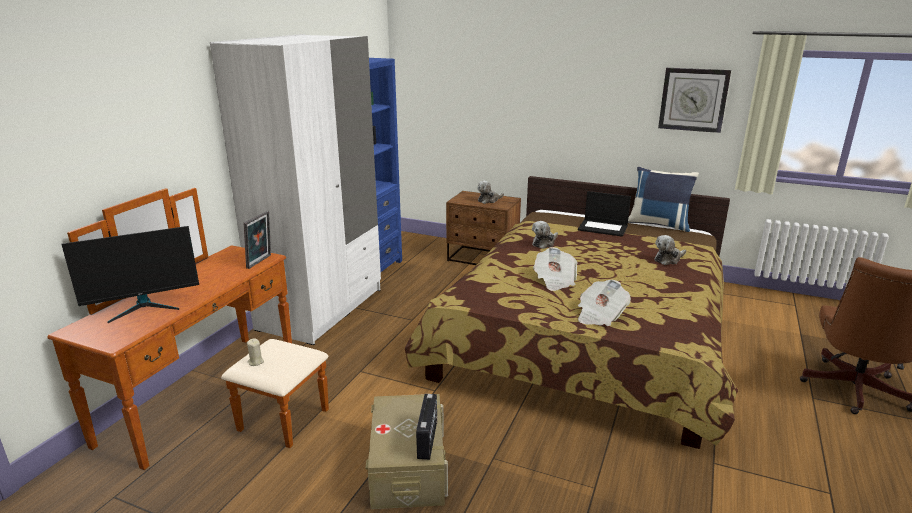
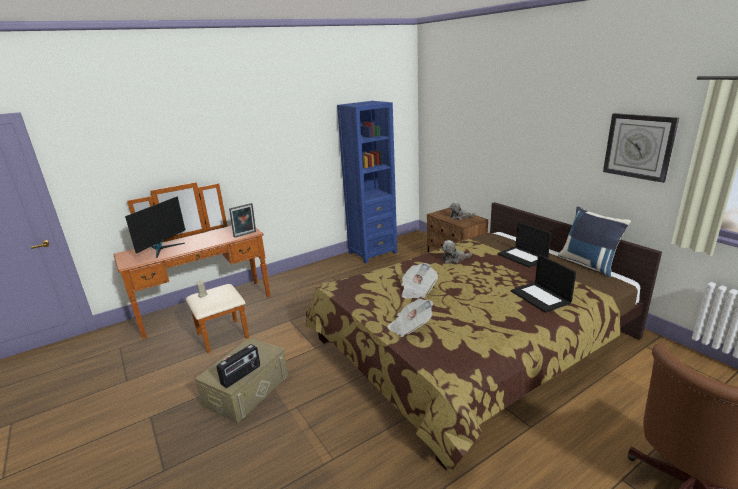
camera: 35 degrees right, 0 degrees up
(144, 307) = (163, 249): monitor -> monitor turned 75 degrees counterclockwise
(321, 309) = (314, 274): white wardrobe -> none
(668, 259) = (541, 297): plush toy -> laptop

